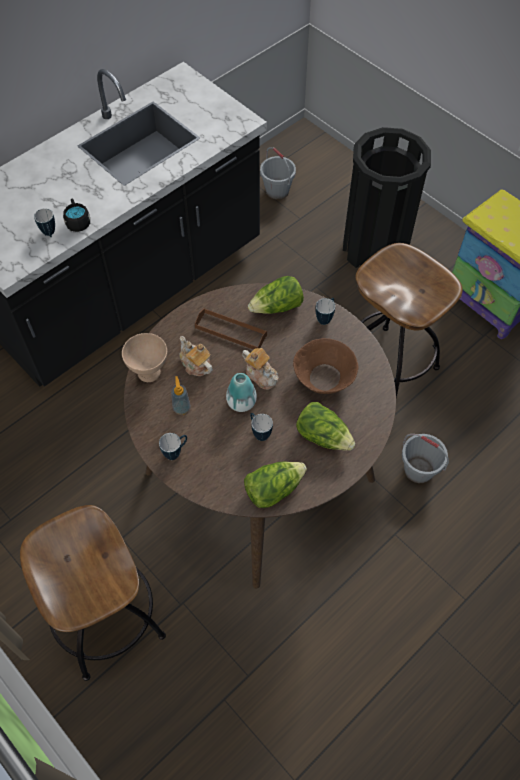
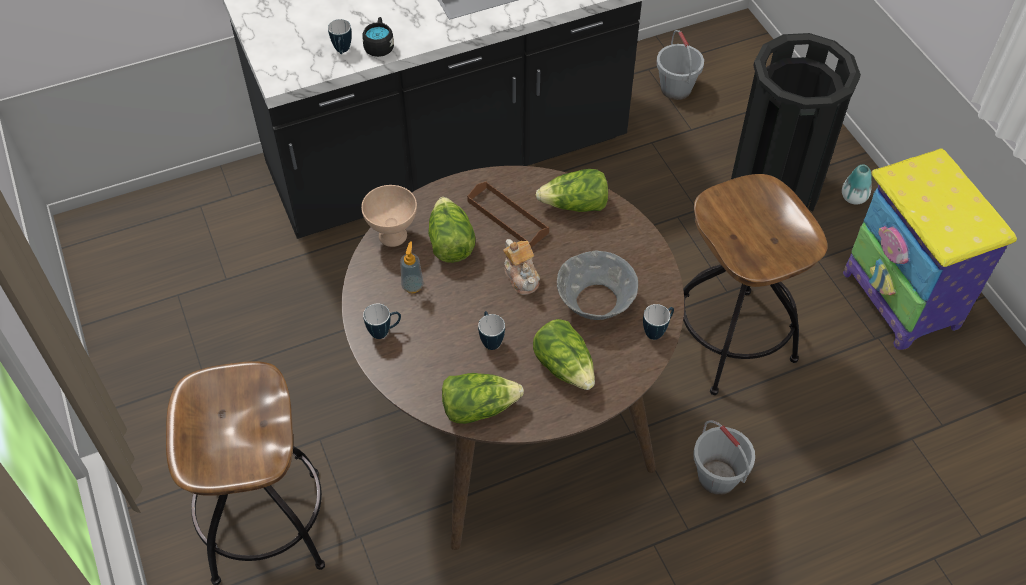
camera: 20 degrees right, 5 degrees down
(195, 364) = (450, 242): teapot -> lettuce
(241, 402) = (484, 300): vase -> vase (853, 197)
(323, 378) = (595, 301): brown bowl -> grey bowl
(325, 318) = (628, 233): mug -> mug (657, 331)

